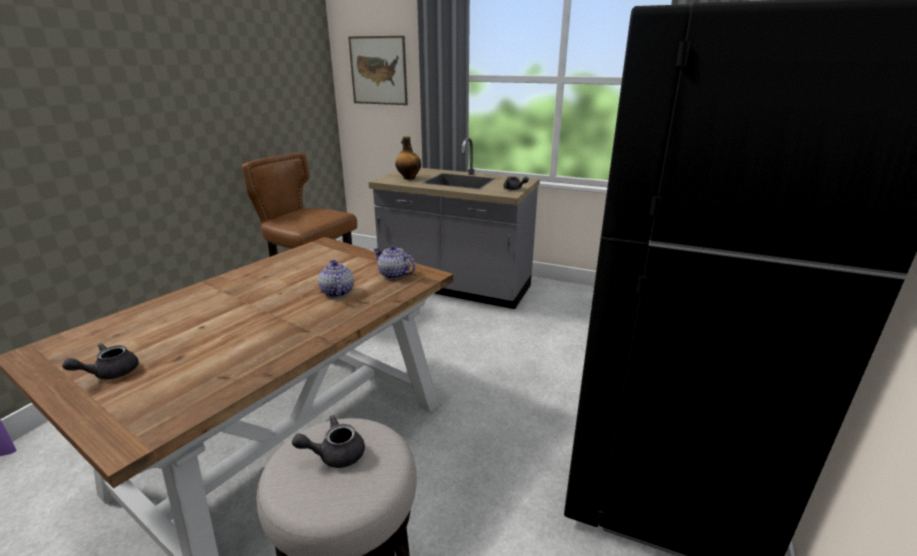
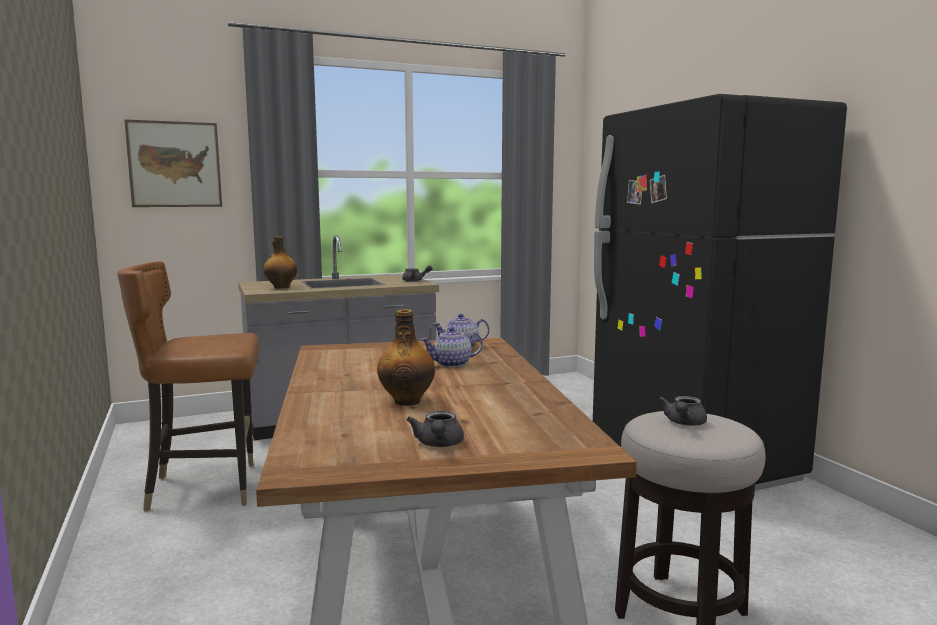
camera: 45 degrees left, 15 degrees down
(214, 319) = (407, 401): none -> bottle
(337, 292) = (452, 364): teapot -> teapot turned 45 degrees counterclockwise

